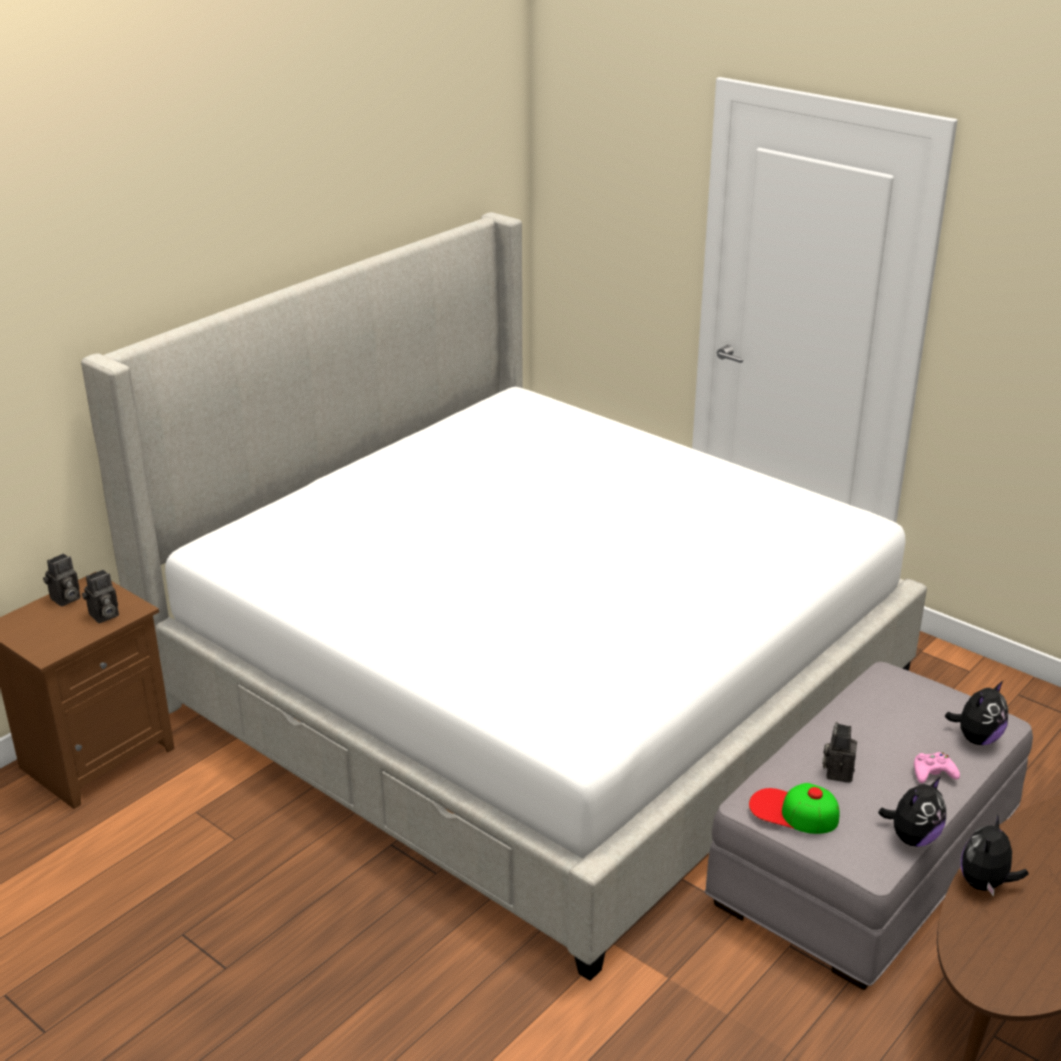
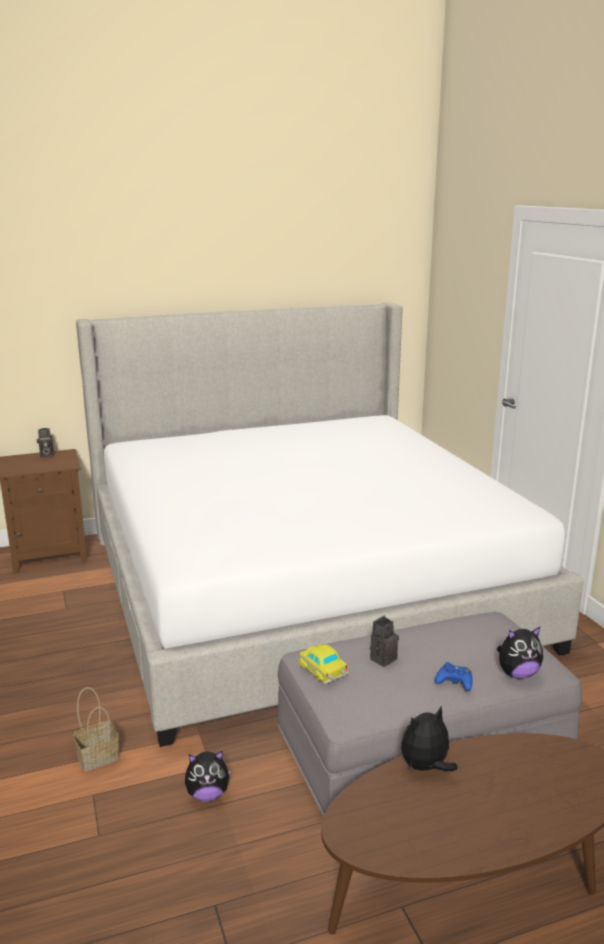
camera: 30 degrees right, 10 degrees down
(103, 616) = (52, 465): camera -> none
(527, 1026) = (99, 756): none -> basket
(793, 811) = (323, 669): cap -> toy car
(912, 837) = (394, 715): plush toy -> plush toy (207, 794)
(933, 773) = (454, 681): pink game controller -> blue game controller

